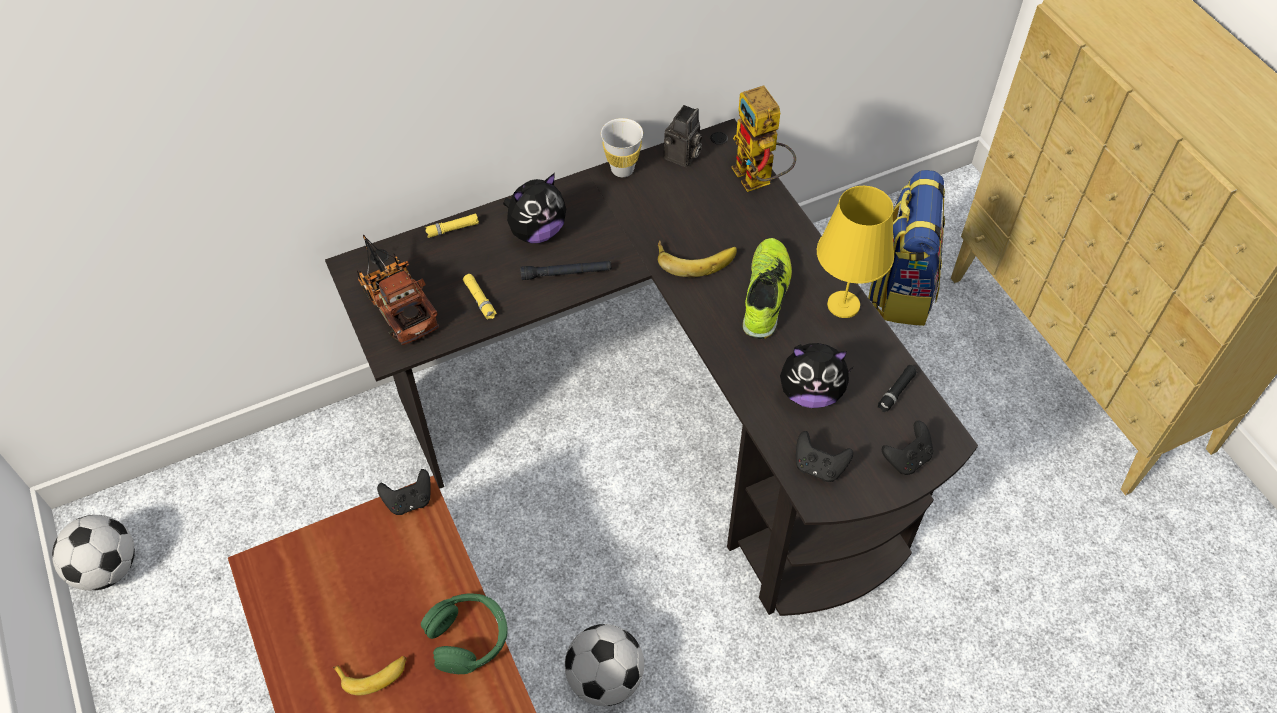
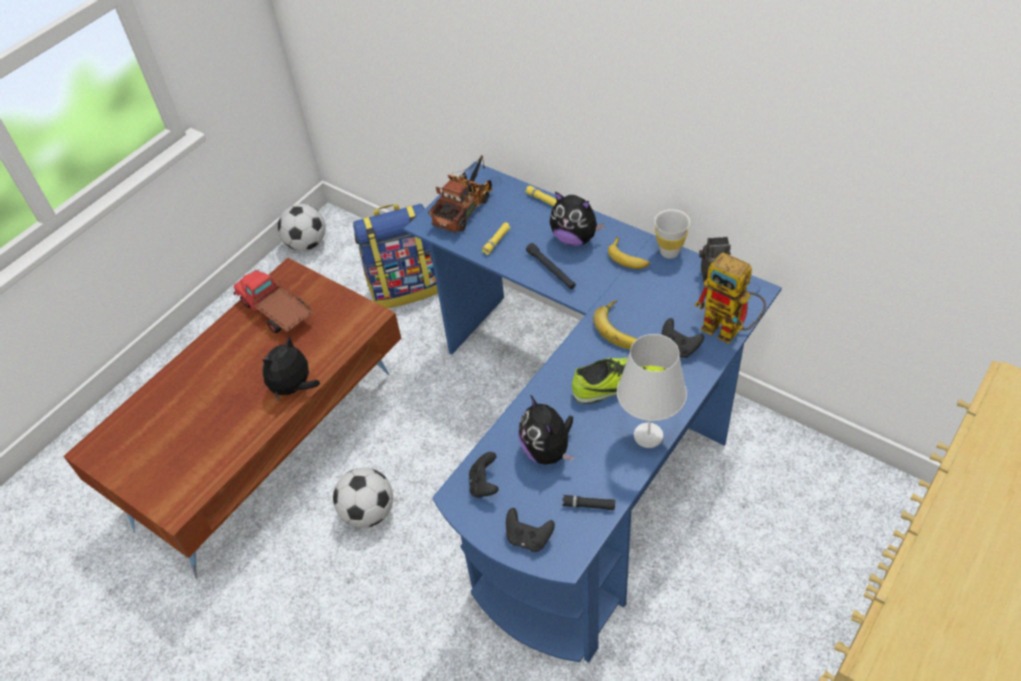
camera: 65 degrees right, 5 degrees down
(319, 609) = (276, 312): none -> toy truck
(374, 674) = (248, 358): banana -> banana (628, 258)
(409, 501) = (369, 311): black game controller -> black game controller (678, 348)
(468, 637) = (294, 388): green headphones -> plush toy
(665, 424) = (584, 447): black desk -> blue desk
(759, 181) = (729, 330): toy robot -> toy robot turned 90 degrees counterclockwise
(843, 305) = (647, 435): yellow table lamp -> white table lamp
(900, 289) = (843, 544): backpack -> backpack (405, 287)

